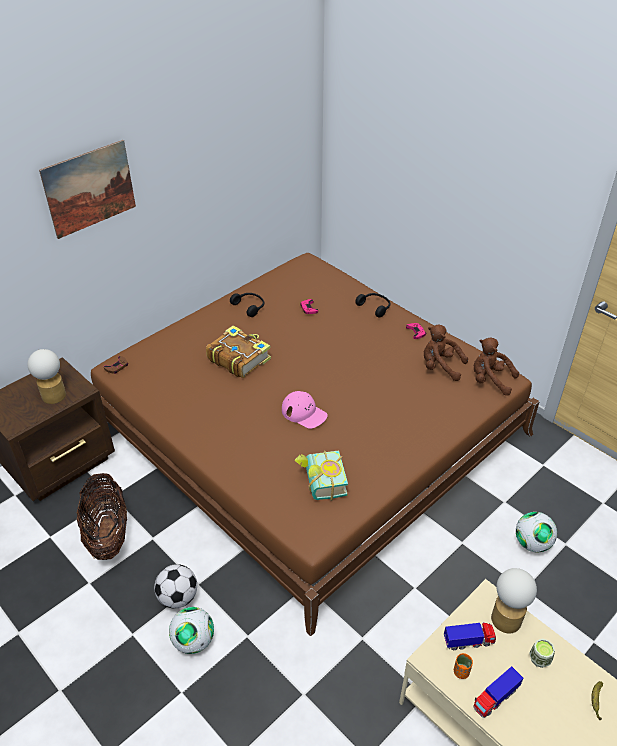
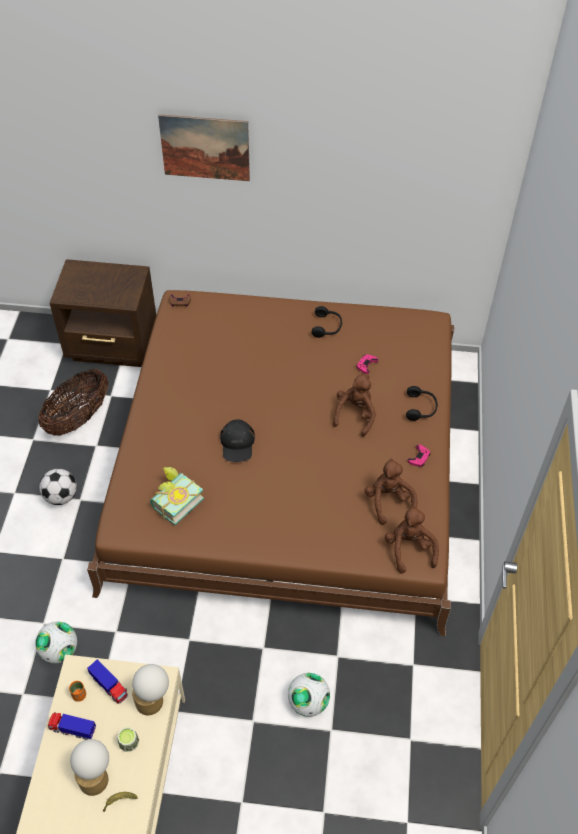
camera: 50 degrees right, 10 degrees up
(53, 393) = (110, 290): table lamp -> table lamp (96, 776)
(194, 641) = (35, 530): football -> football (60, 650)
(238, 358) = (259, 363): book -> none
(304, 413) = (237, 443): pink cap -> black cap
(345, 339) = (355, 415): none -> brown plush toy

